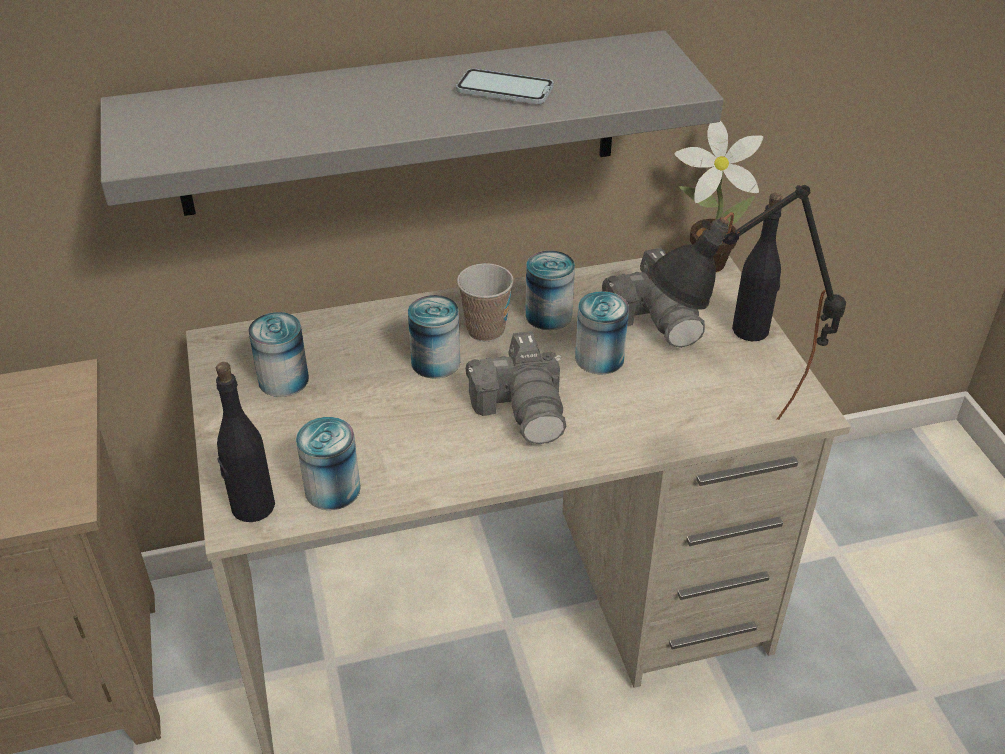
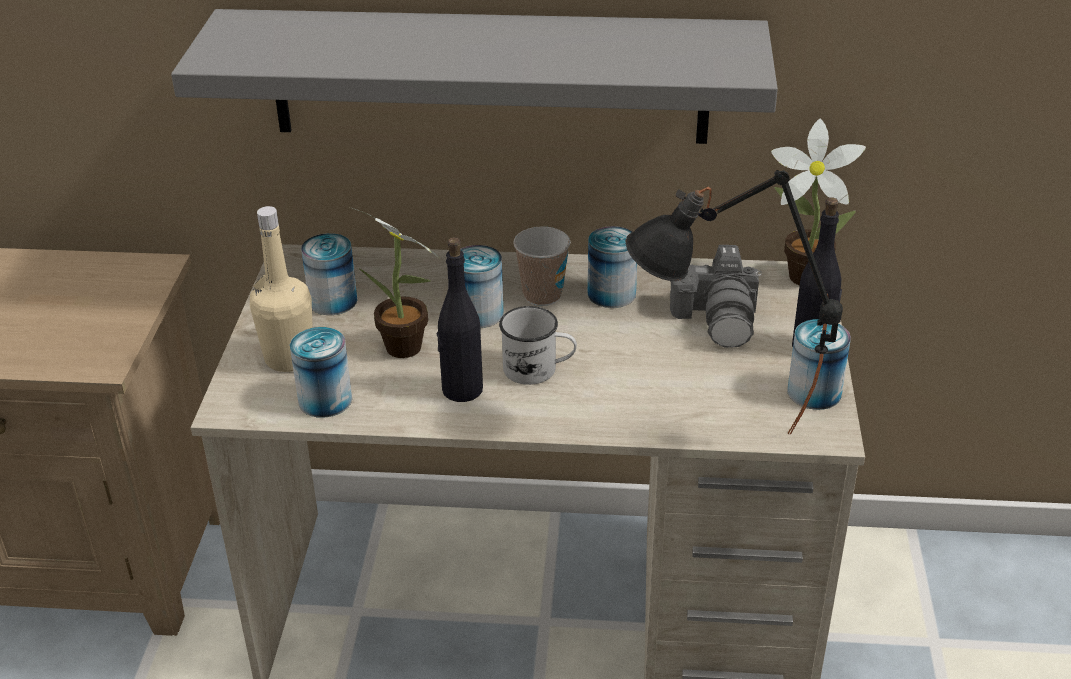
camera: 20 degrees right, 5 degrees down
(252, 507) = (249, 399): black bottle -> black bottle (461, 390)
(271, 452) = (289, 358): none -> beige bottle
(386, 417) = (407, 351): none -> potted plant
(504, 90) = (568, 51): phone -> none
(523, 408) = (538, 370): camera -> white mug
(599, 358) = (639, 341): can -> can (814, 392)

